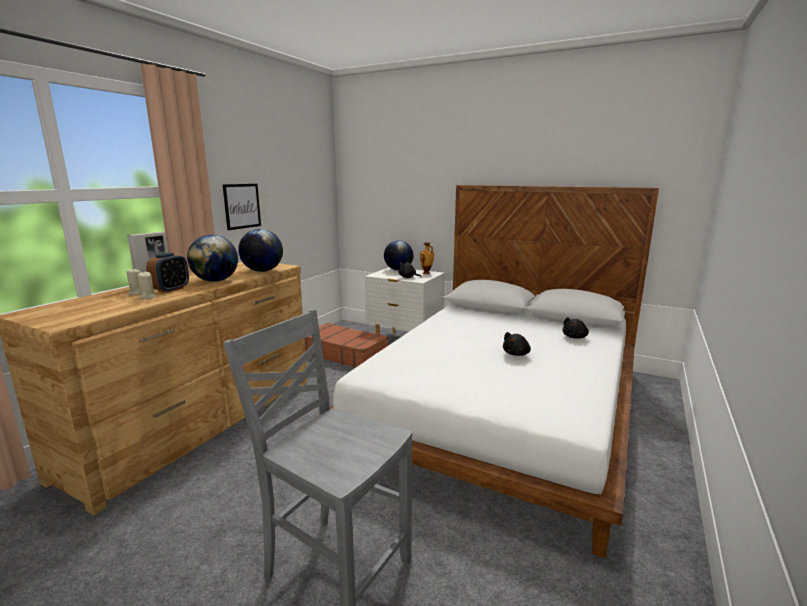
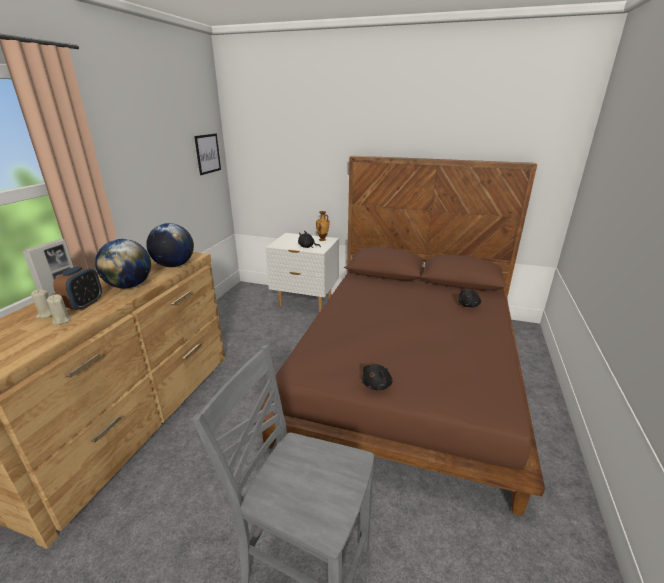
camera: 10 degrees left, 10 degrees up
(242, 206) = (136, 189): picture -> picture (207, 153)
(344, 354) = (252, 321): brown suitcase -> none
(398, 270) = (295, 236): globe -> none
(502, 409) = (407, 370): white bed -> brown bed
(516, 354) = (426, 331): black plush toy -> black plush toy (377, 385)

